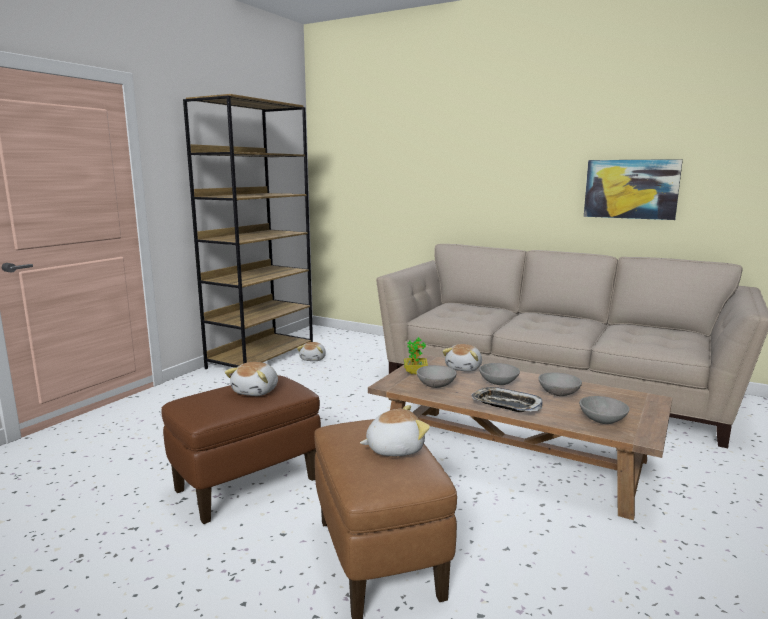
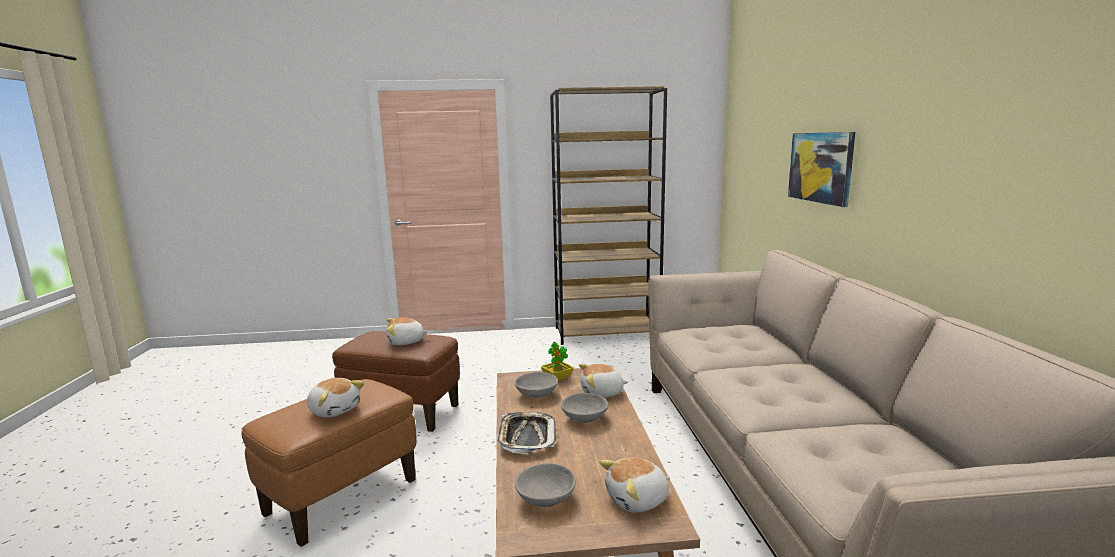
camera: 55 degrees right, 0 degrees up
(313, 359) = (639, 348): plush toy -> plush toy (637, 500)
(558, 393) = (597, 456): grey bowl -> none
(631, 189) = (1009, 198): picture -> picture (820, 167)

